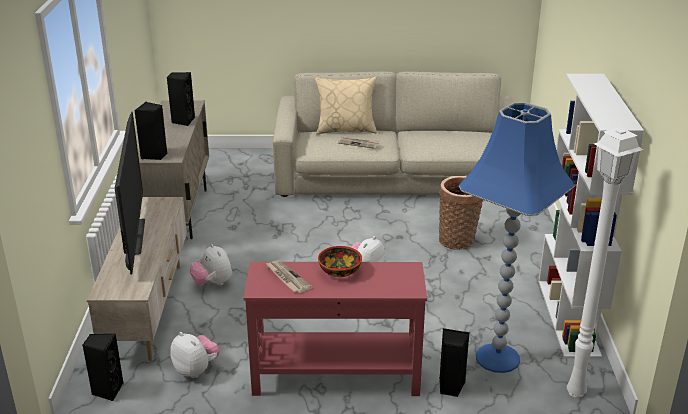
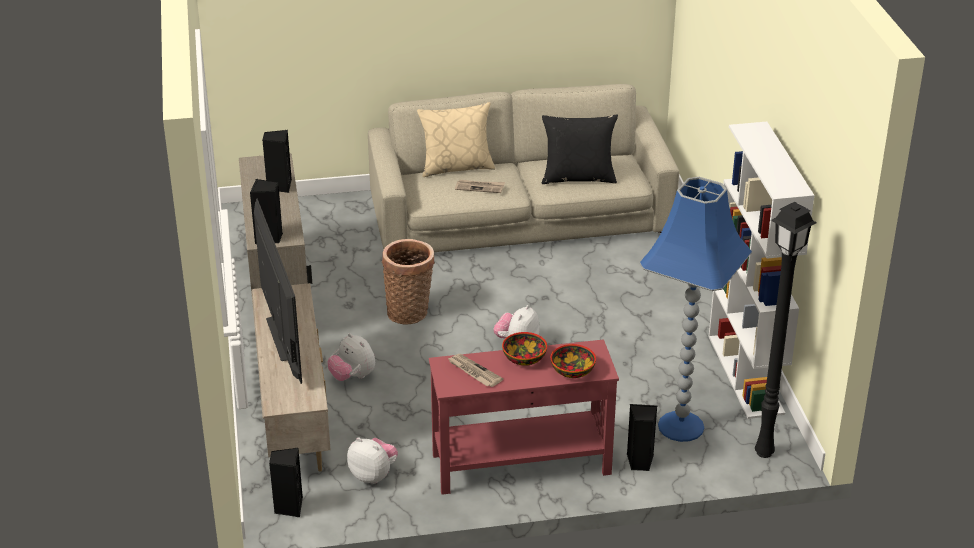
camera: 10 degrees left, 5 degrees up
(382, 286) = (572, 371): none -> bowl
(443, 143) = (578, 177): none -> black pillow
(458, 240) = (612, 295): basket -> basket (410, 312)
(576, 391) = (764, 451): white floor lamp -> black floor lamp

